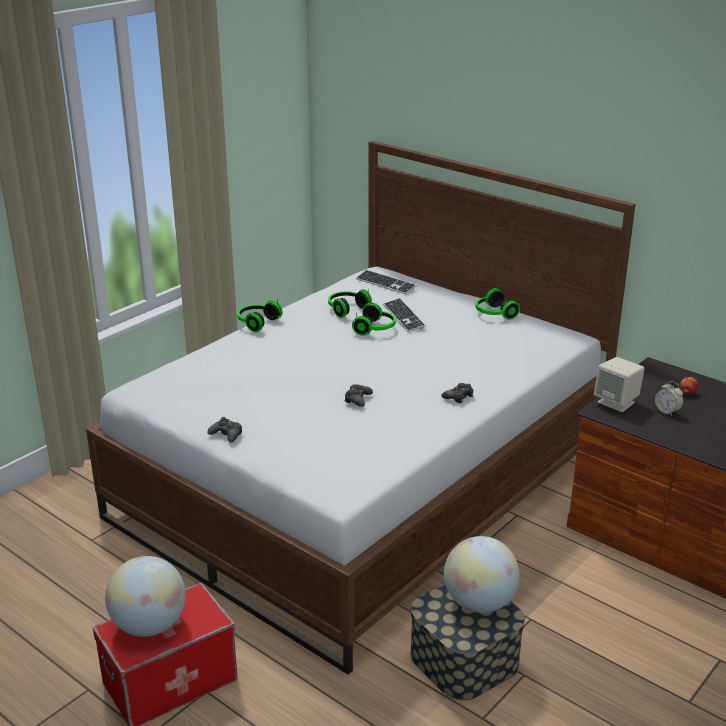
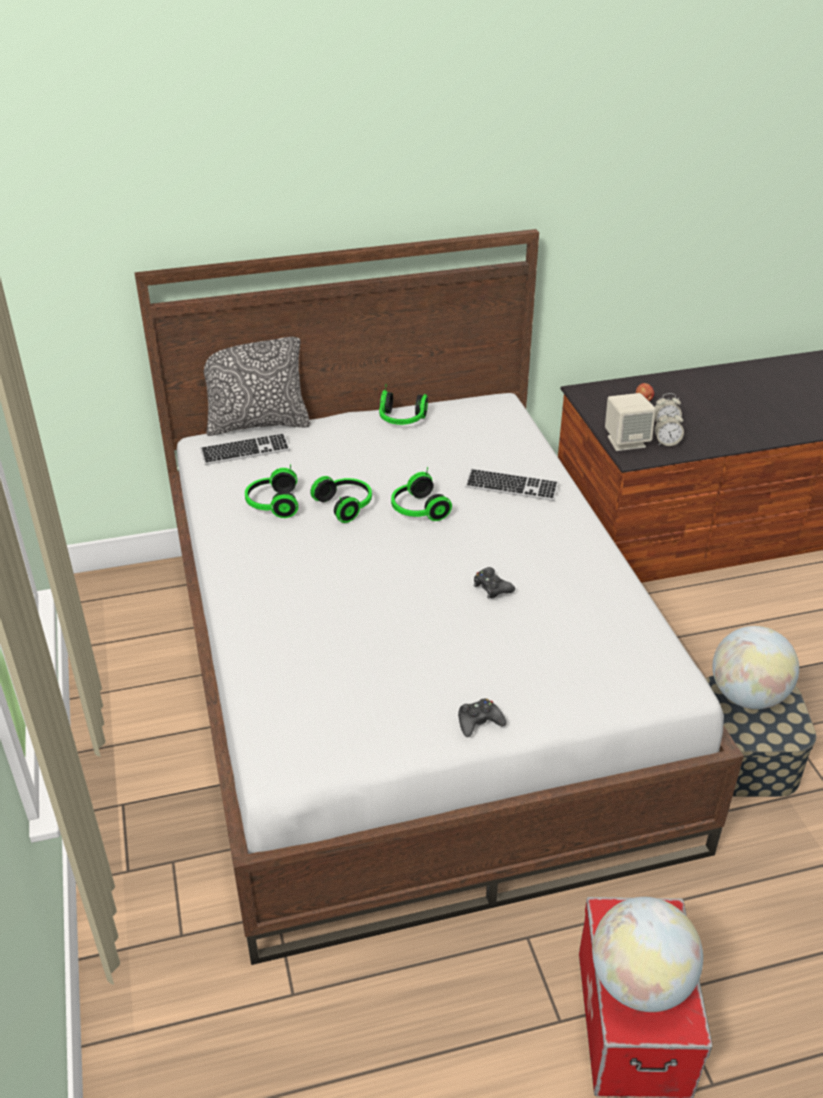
camera: 55 degrees left, 10 degrees up
(256, 323) = (221, 584): headphones -> headphones (417, 510)
(404, 316) = (339, 475): keyboard -> keyboard (511, 487)
(420, 277) = (258, 423): none -> pillow
(458, 397) = (551, 520): black game controller -> none
(643, 419) = (666, 443): none -> alarm clock

